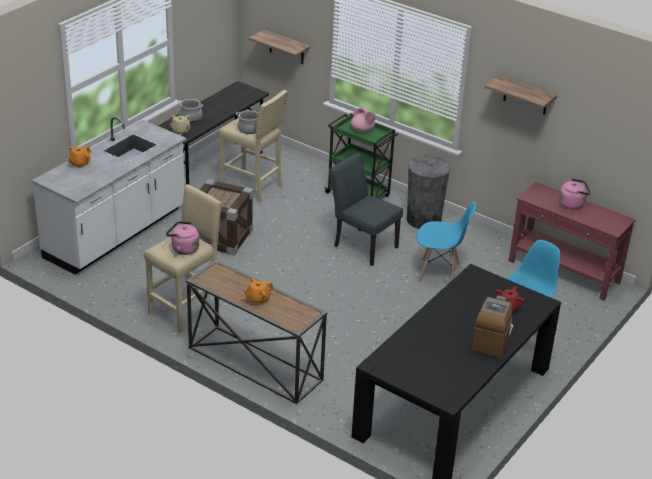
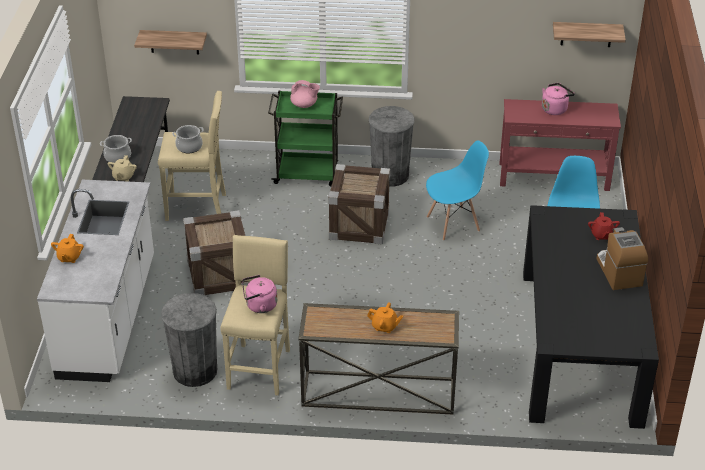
camera: 30 degrees left, 5 degrees up
(139, 292) = (195, 370): none -> grey trash can
(257, 299) = (384, 326): orange teapot -> orange teapot turned 105 degrees counterclockwise
(362, 245) = (359, 225): grey chair -> crate
(525, 96) = (483, 17): shelf -> shelf (586, 34)

